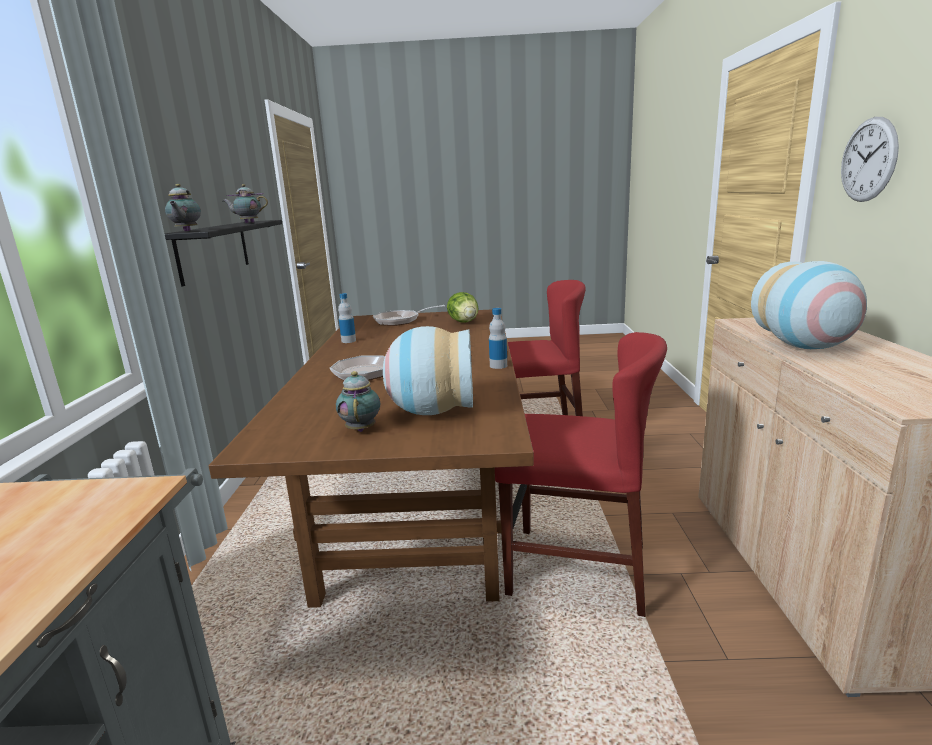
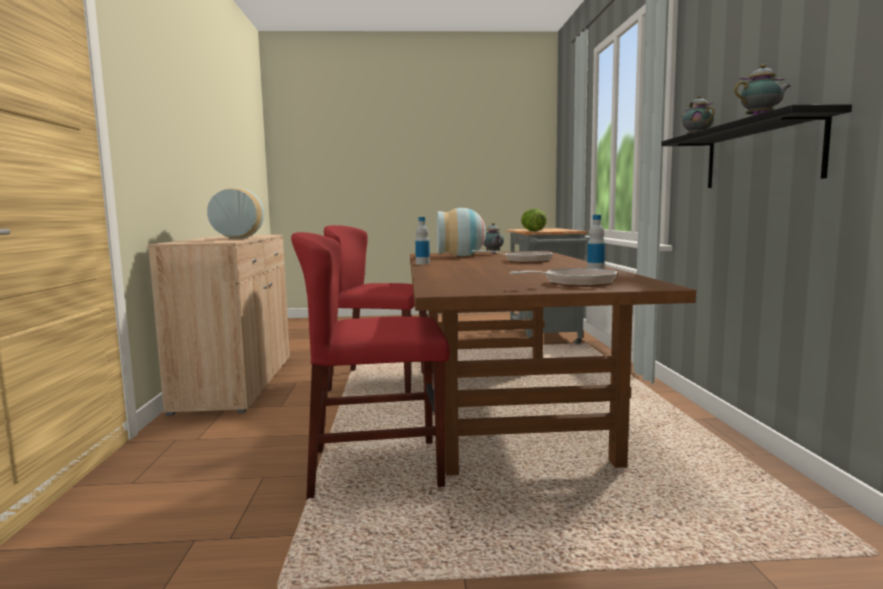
camera: 175 degrees right, 10 degrees down
(464, 322) = (470, 282): lettuce -> lettuce (532, 231)
(868, 160) = (140, 121): wall clock -> none

